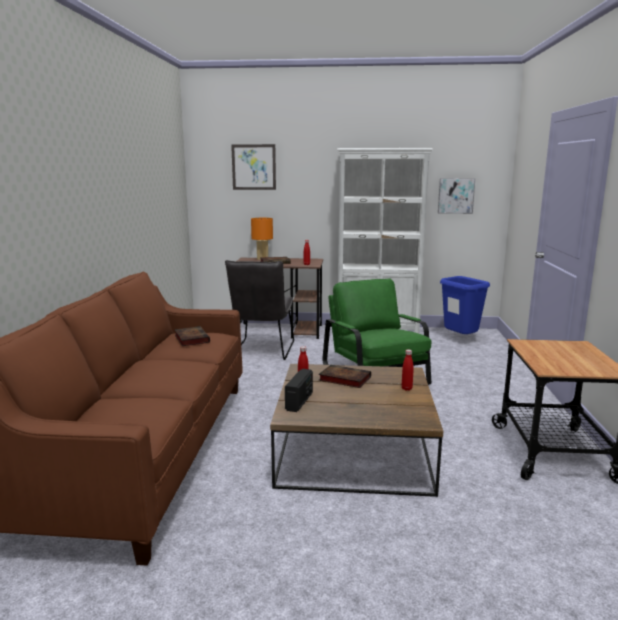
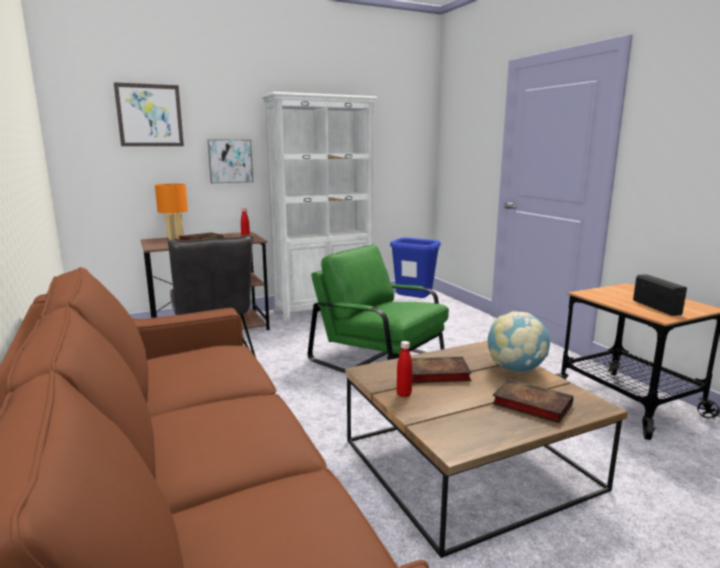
camera: 30 degrees left, 0 degrees up
(191, 338) = (196, 362): book -> book (529, 404)
(299, 401) = (434, 419): radio -> radio (657, 307)
(406, 389) = (515, 369): red bottle -> globe
(455, 196) = (388, 152): picture -> picture (230, 161)

